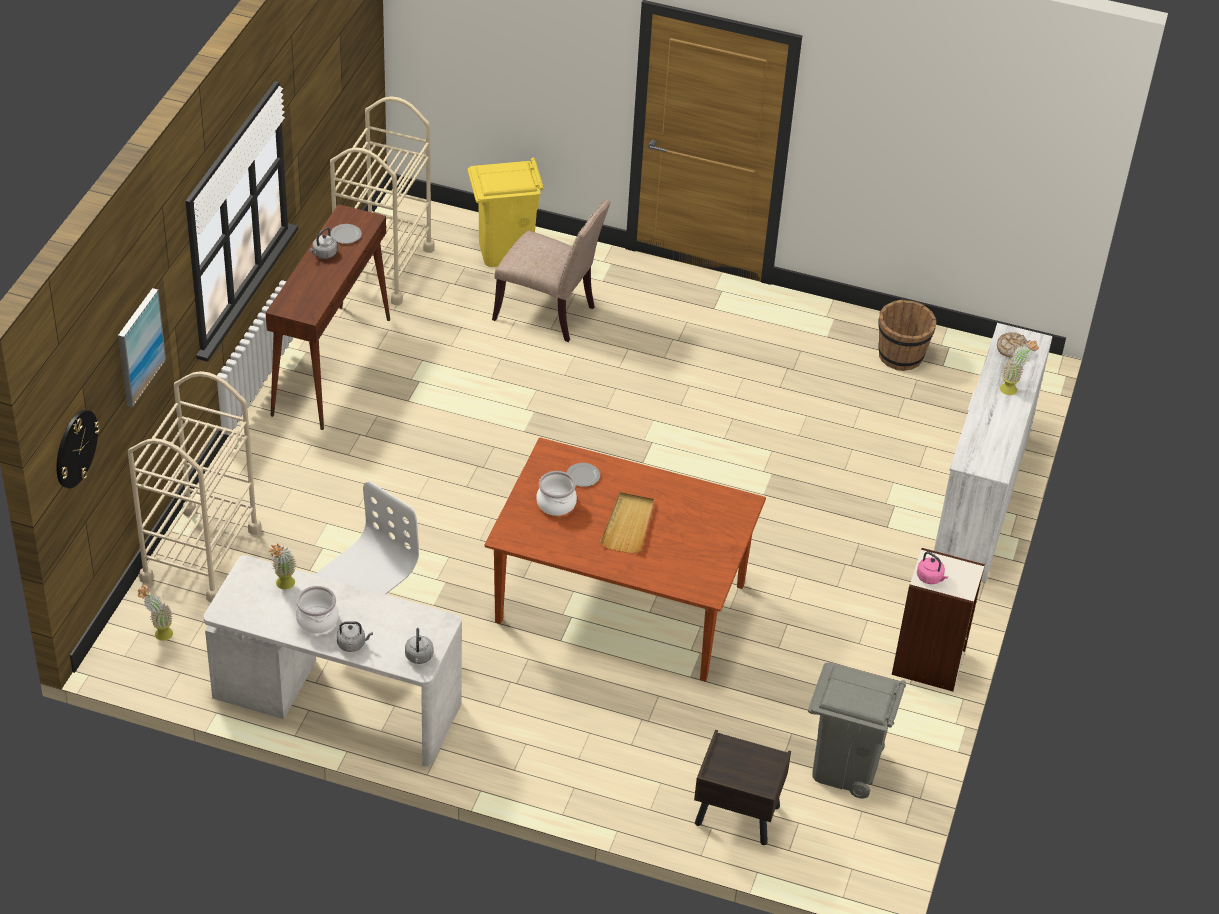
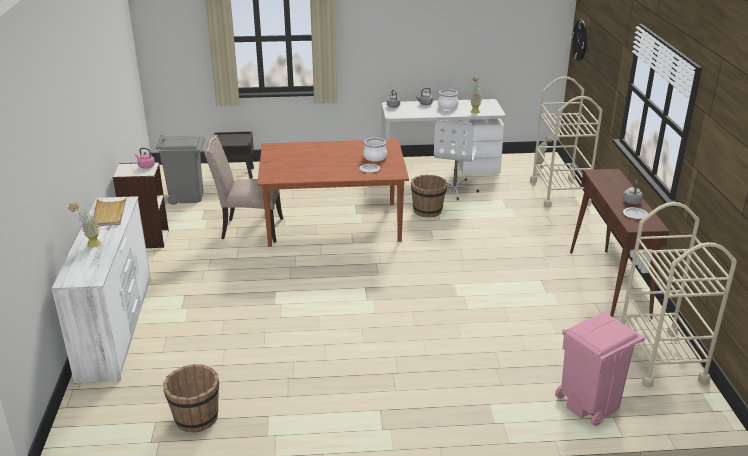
camera: 160 degrees right, 15 degrees down
(139, 347) = (605, 55): picture -> none
(452, 583) = (428, 211): none -> brown bucket
(505, 251) = (589, 403): yellow trash can -> pink trash can
(549, 313) = (506, 363): beige chair -> beige chair (249, 229)
(628, 525) = (329, 158): beige tray -> beige tray (109, 214)
(1011, 349) = (90, 270): bread -> none

